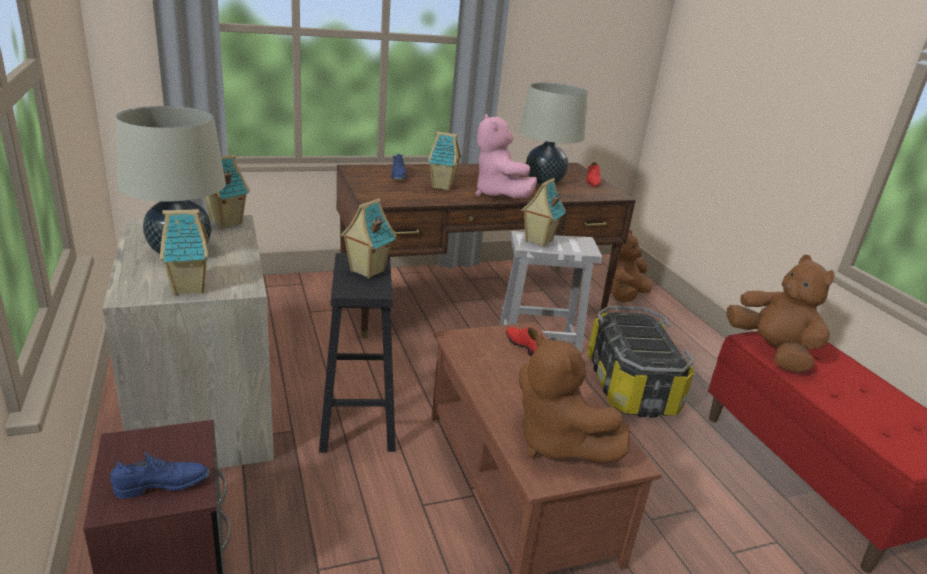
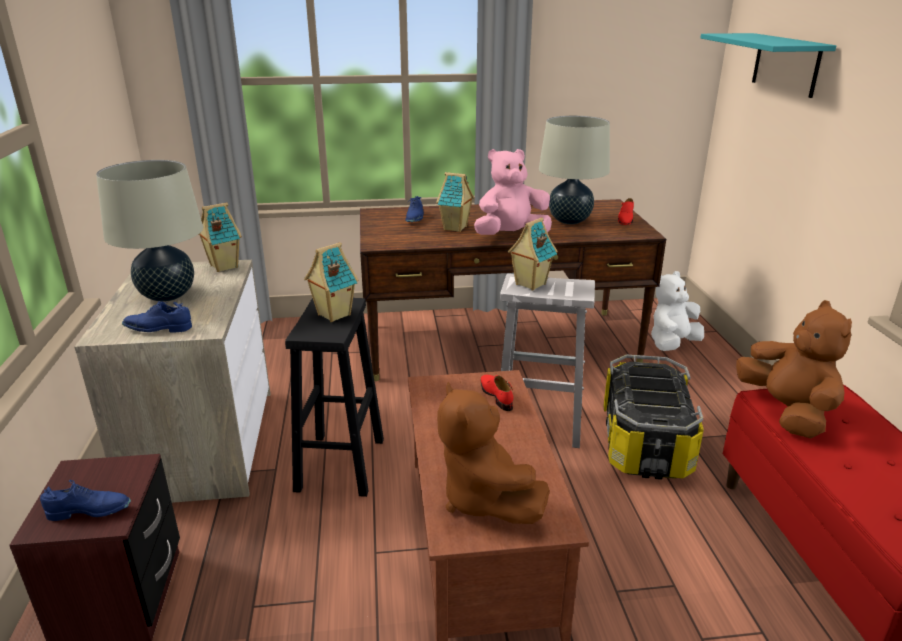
camera: 15 degrees right, 0 degrees up
(190, 288) = (158, 329): toy house -> blue shoe
(498, 195) = (510, 236): pink plush toy -> pink plush toy turned 75 degrees clockwise
(624, 296) = (672, 344): brown plush toy -> white plush toy
(734, 48) = (785, 64): none -> turquoise shelf

